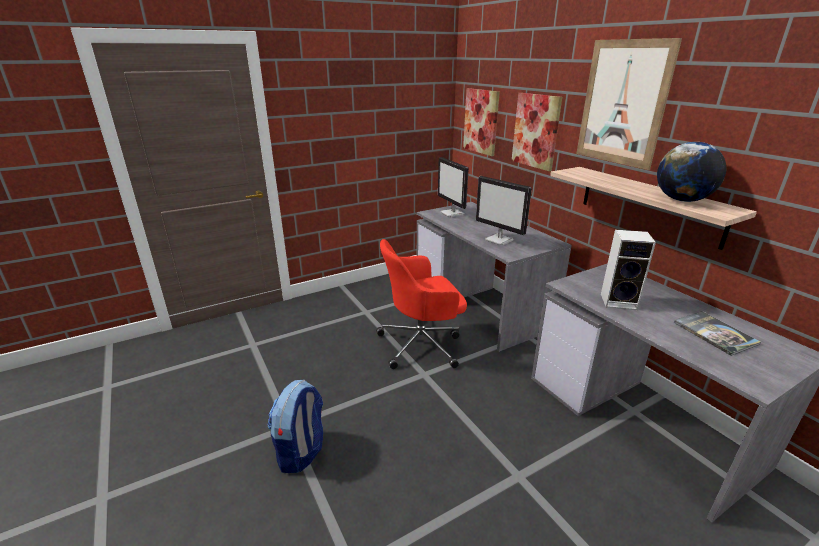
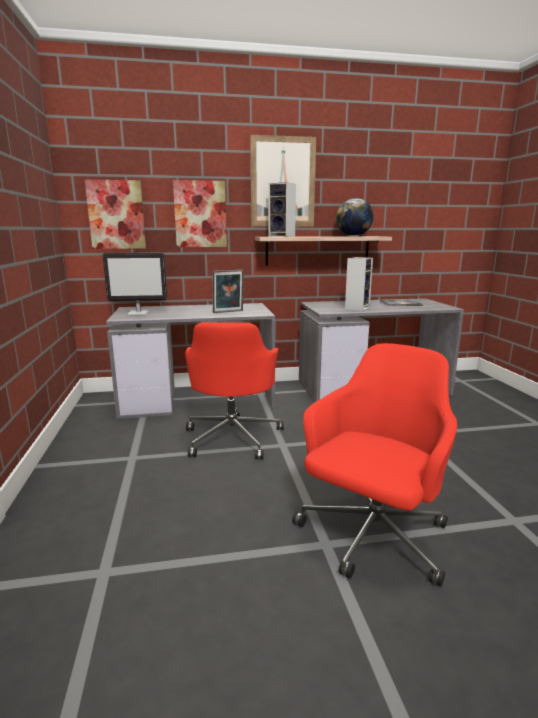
camera: 70 degrees left, 10 degrees down
(301, 452) = (372, 537): backpack -> red office chair
(499, 240) = (228, 312): monitor -> picture frame
(591, 175) = (283, 236): none -> speaker

